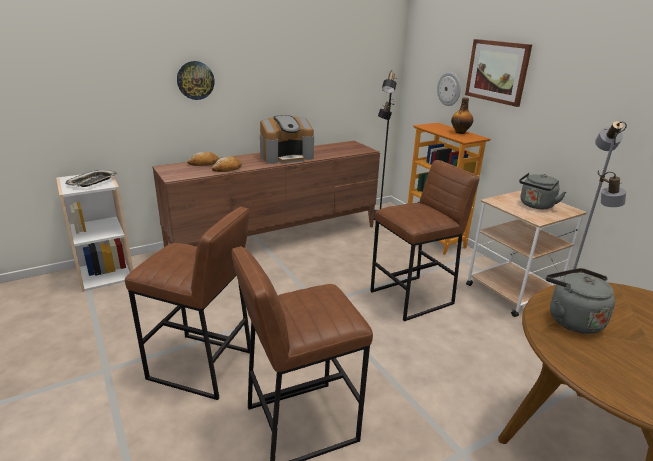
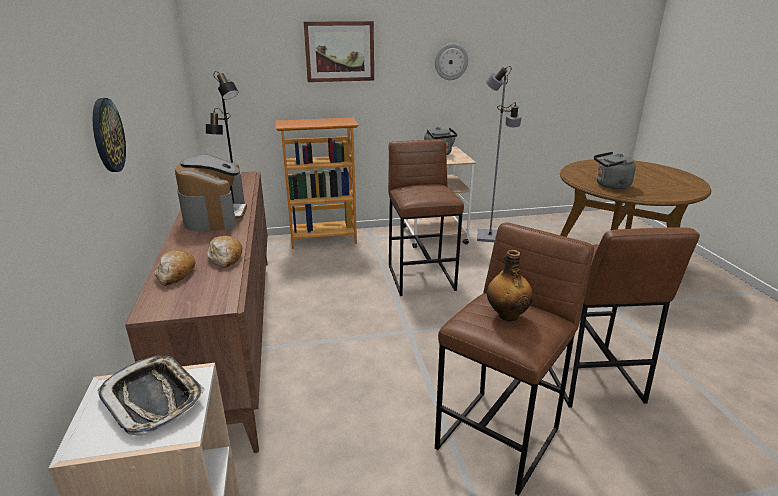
camera: 70 degrees left, 0 degrees up
(449, 89) = (279, 80): wall clock -> wall clock (451, 62)
(460, 132) = (323, 120): bottle -> bottle (507, 315)

